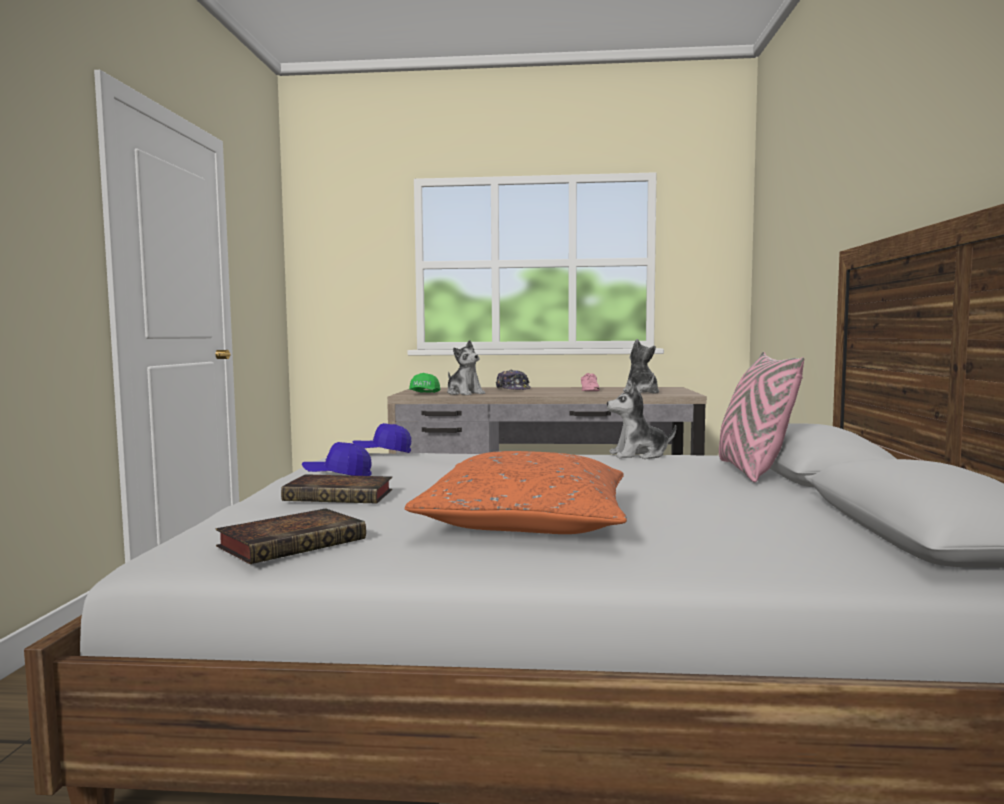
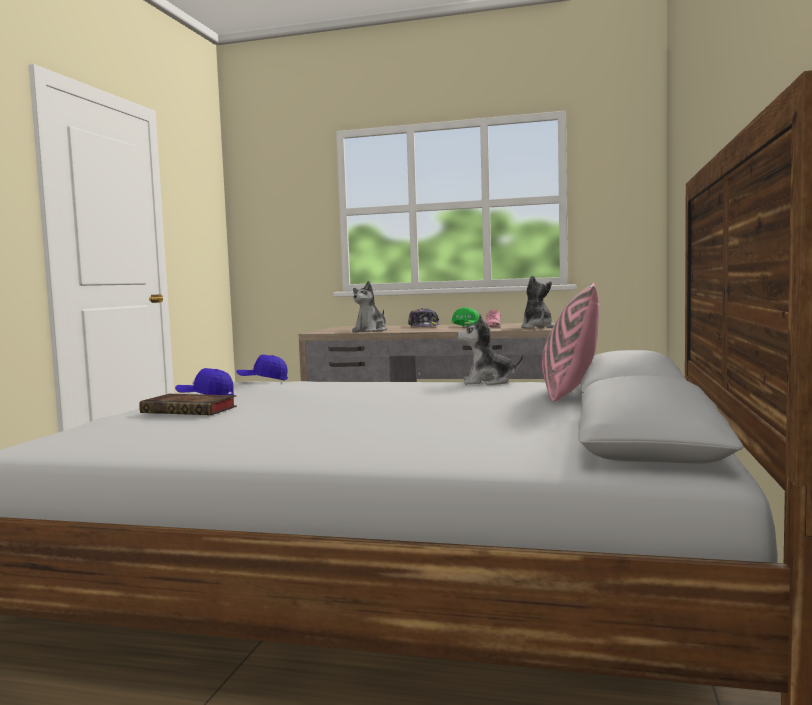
camera: 10 degrees right, 0 degrees up
(295, 543) = (119, 439): book -> none
(423, 394) = (333, 331): green cap -> green cap (465, 327)
(464, 393) = (371, 330): plush toy -> plush toy turned 60 degrees clockwise
(527, 519) = (315, 426): orange pillow -> none

